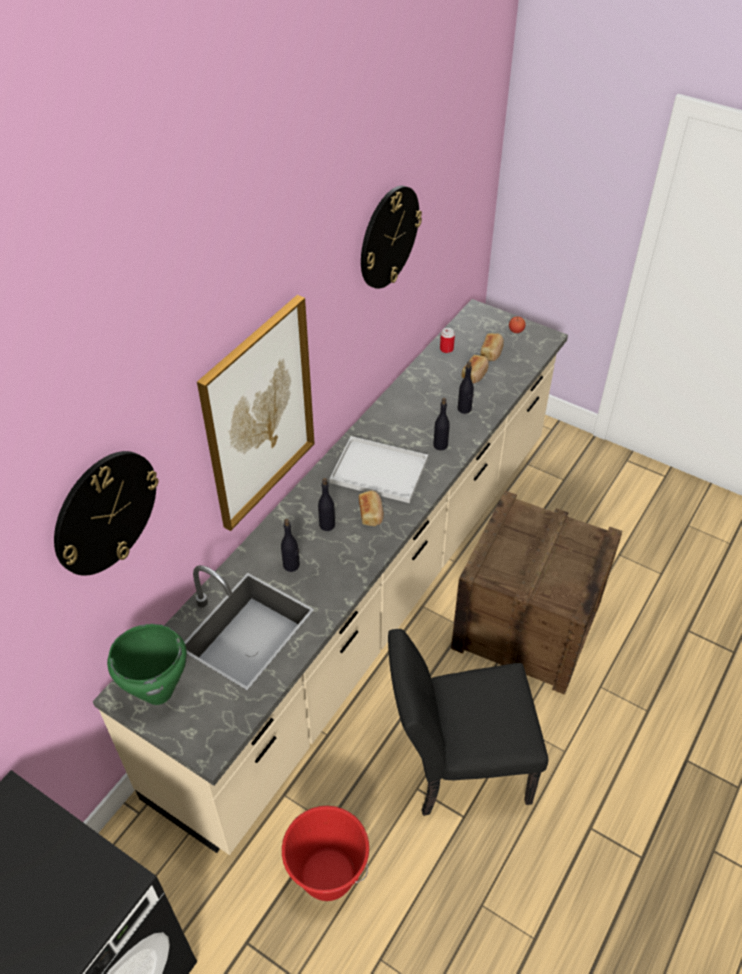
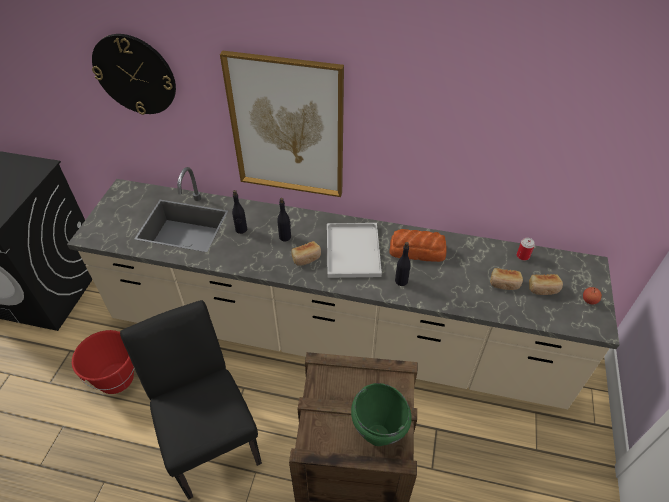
camera: 70 degrees right, 0 degrees up
(157, 692) = (126, 201): green cooking pot -> green cooking pot (378, 435)
(388, 237) = (484, 103): wall clock -> none
(404, 419) = (418, 251): none -> bread
(464, 409) = (454, 286): black bottle -> none

